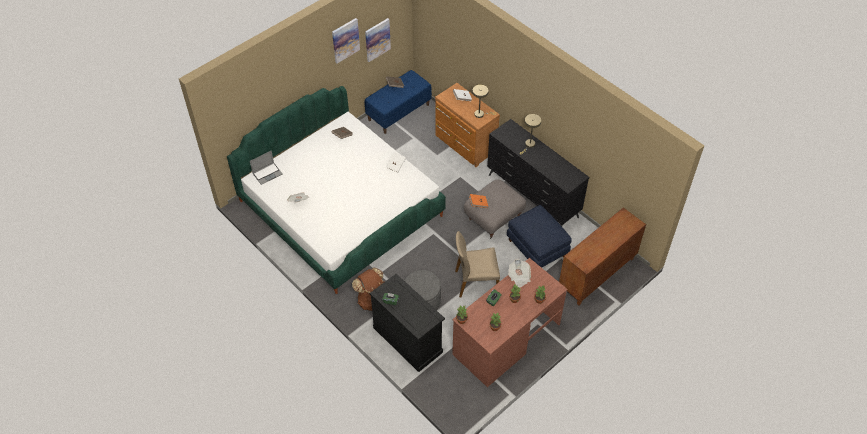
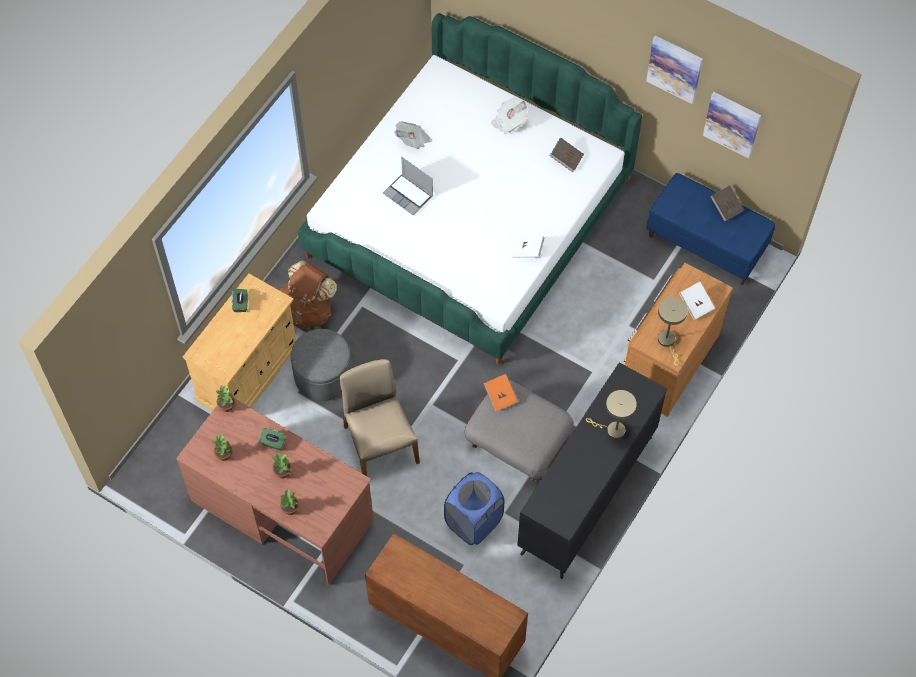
camera: 75 degrees right, 10 degrees up
(267, 173) = (454, 84): laptop -> laptop (409, 195)
(408, 339) = (248, 373): black cabinet -> beige cabinet
(519, 277) = (327, 471): newspaper -> newspaper (509, 121)
(536, 248) = (473, 521): blue ottoman -> blue laundry basket

